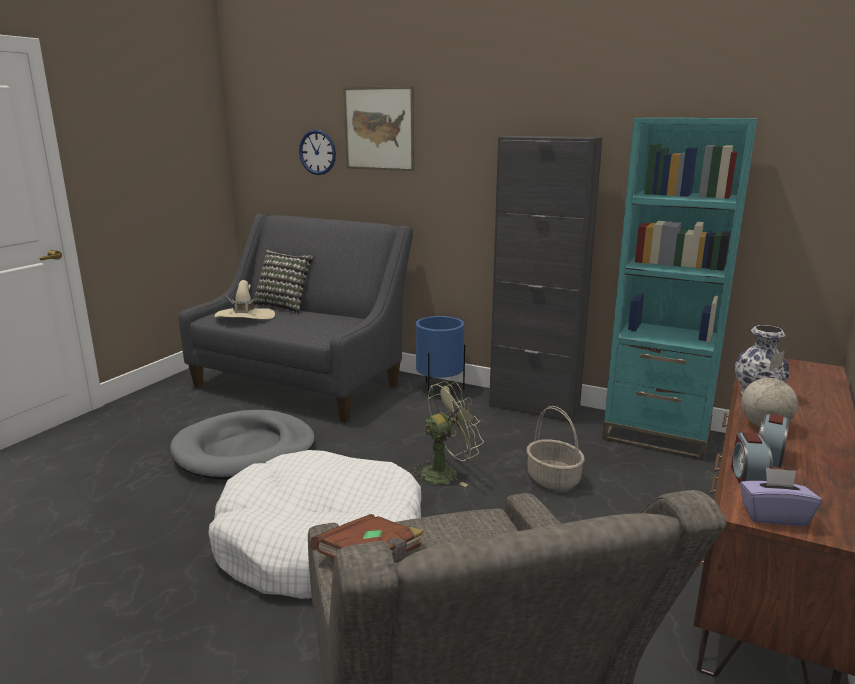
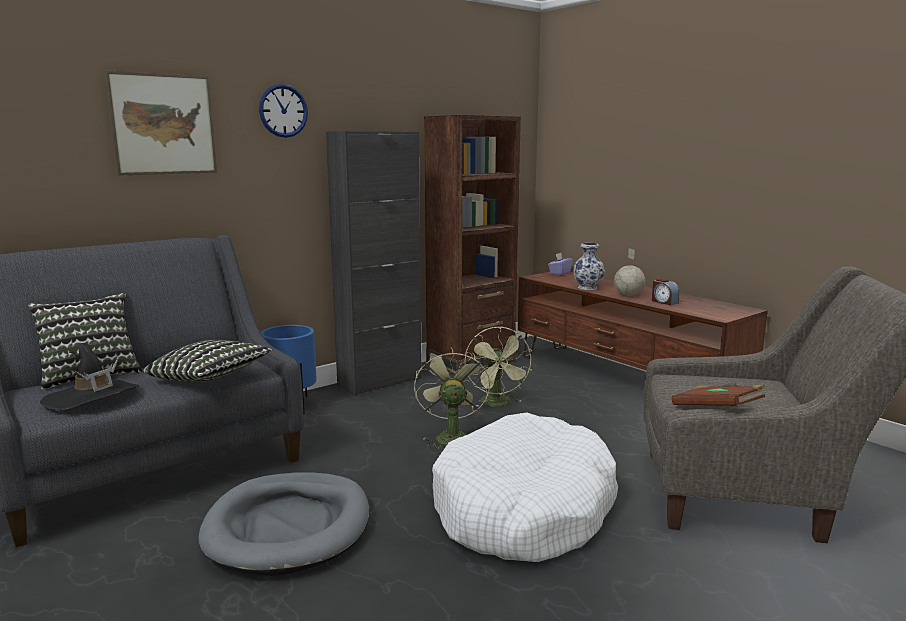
camera: 65 degrees left, 5 degrees down
(245, 317) = (92, 398): beige hat -> black hat
(298, 331) = (209, 379): none -> pillow
(317, 152) = (61, 157): wall clock -> wall clock (283, 111)
(554, 479) = (498, 404): basket -> green fan
(656, 436) = (471, 362): turquoise bookcase -> brown bookcase
(747, 477) = (686, 309): alarm clock -> none
(774, 516) = (726, 314): purple tissue box -> purple tissue box (559, 273)

